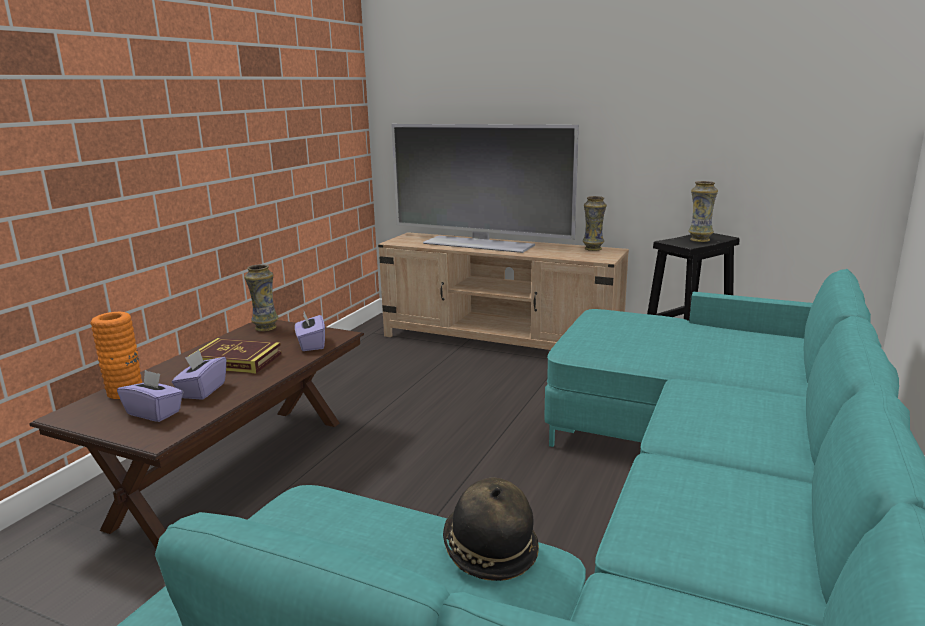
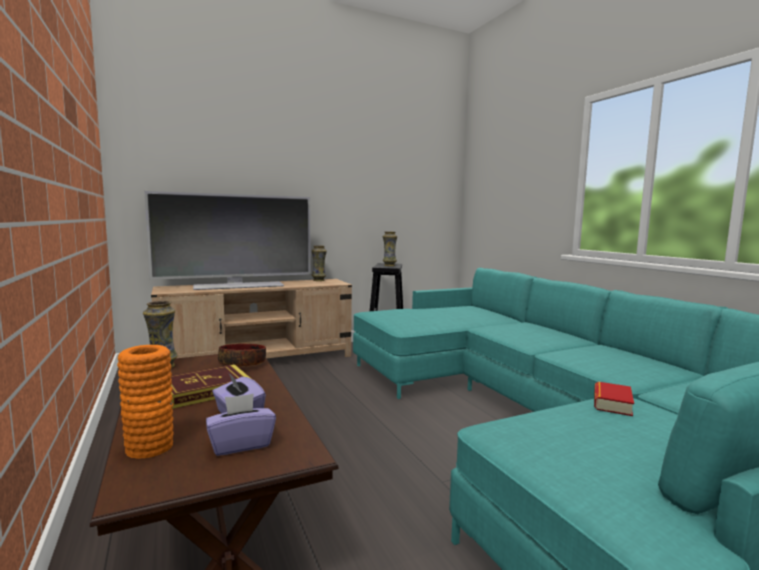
camera: 50 degrees left, 10 degrees down
(311, 344) = (243, 364): purple tissue box -> bowl
(489, 551) = (612, 403): hat -> book

